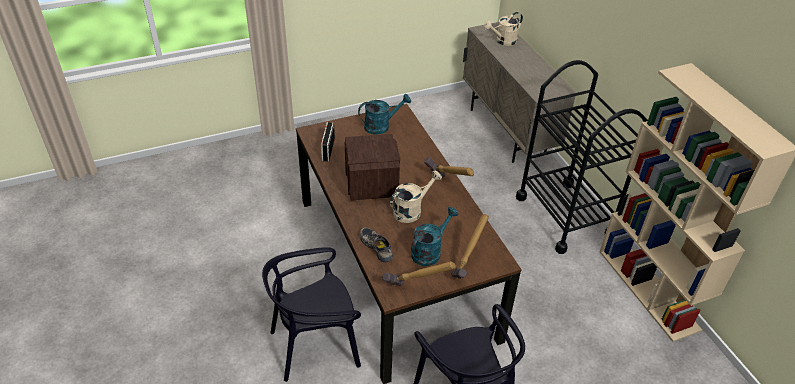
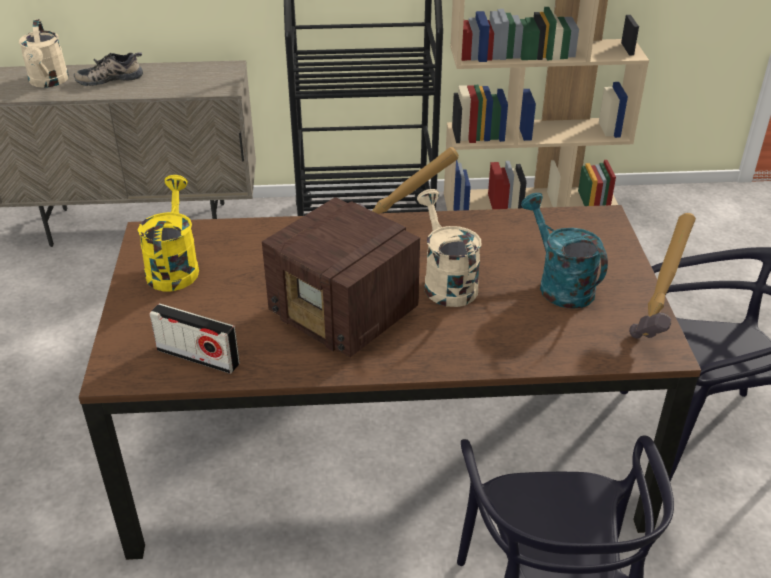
camera: 70 degrees left, 5 degrees down
(371, 183) = (345, 315): radio -> radio turned 150 degrees counterclockwise
(377, 247) = (531, 344): shoe -> shoe (110, 78)
(381, 126) = (174, 267): turquoise watering can -> yellow watering can
(469, 267) = (608, 251): hammer -> none

